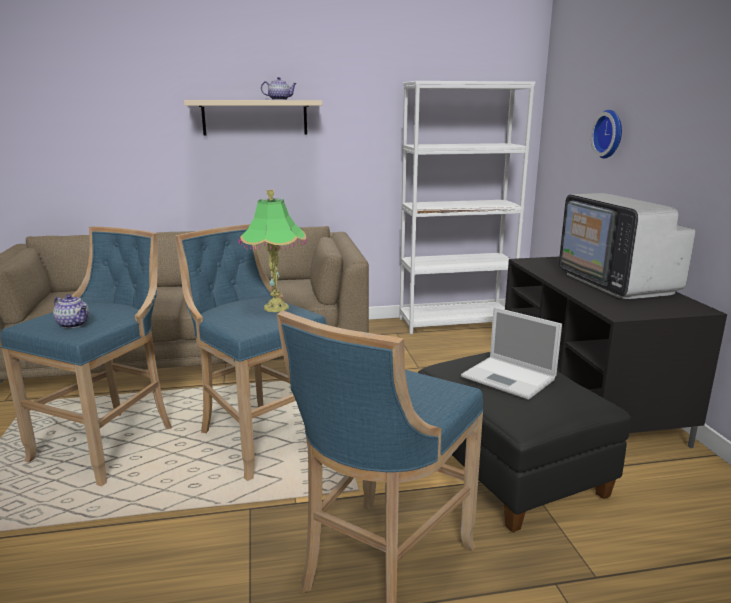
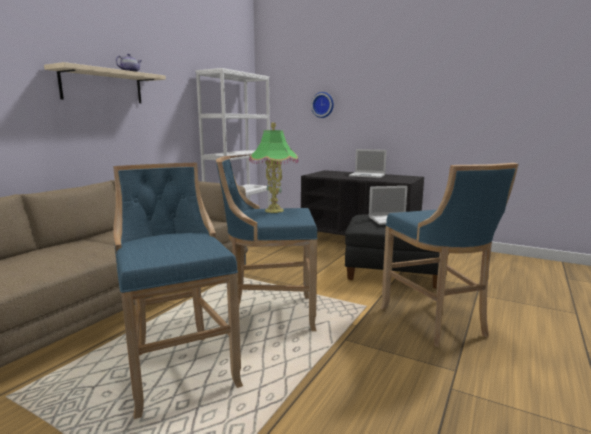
camera: 50 degrees left, 5 degrees down
(74, 324) = (181, 249): teapot -> none
(616, 283) = (368, 175): television -> laptop

